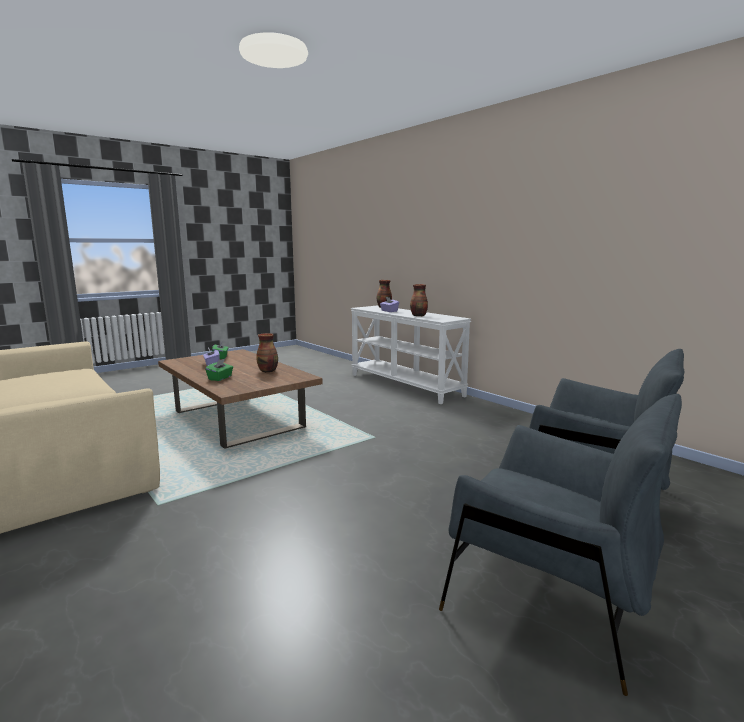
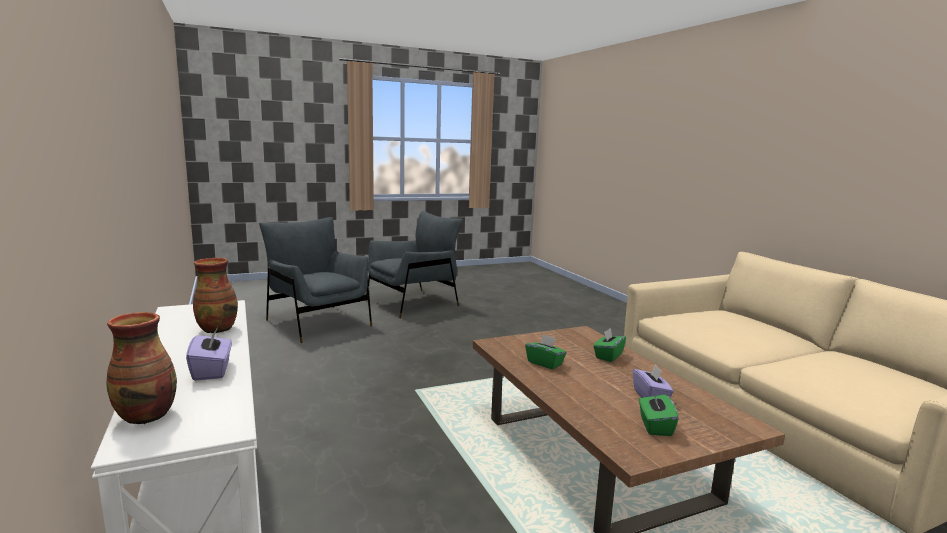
camera: 165 degrees left, 0 degrees up
(268, 371) = (545, 363): vase -> green tissue box
(551, 599) = (413, 303): grey armchair -> grey armchair turned 90 degrees clockwise

